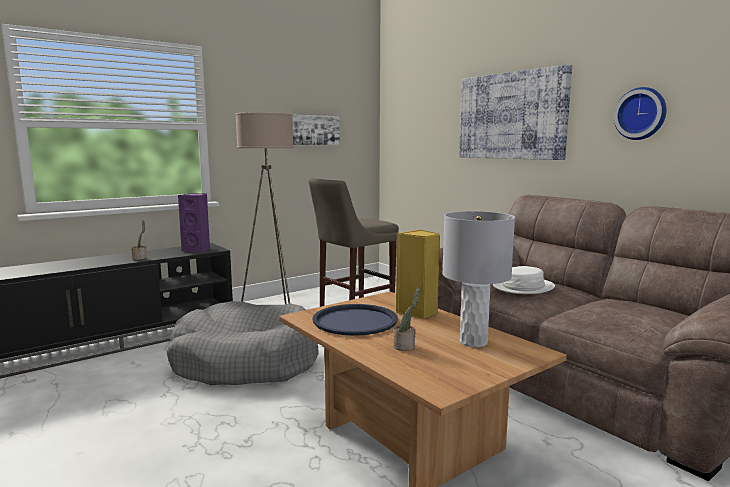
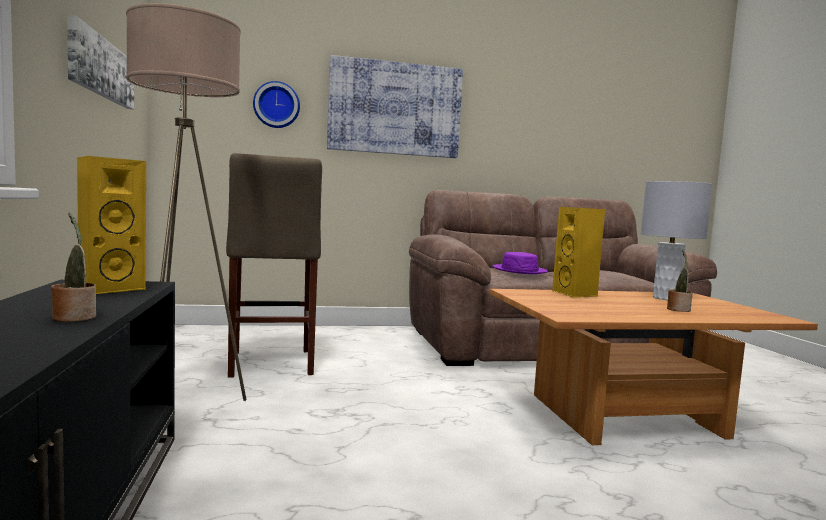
camera: 65 degrees left, 5 degrees down
(197, 249) = (108, 288): purple speaker -> yellow speaker
(246, 361) = (354, 456): grey dog bed -> none
(355, 321) = (594, 307): blue tray -> none
(523, 287) = (519, 270): white hat -> purple hat
(641, 114) = (519, 124): wall clock -> wall clock (276, 105)

